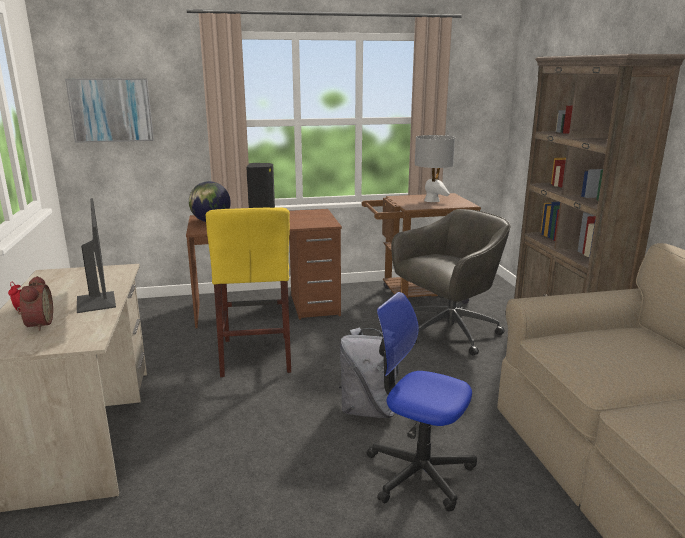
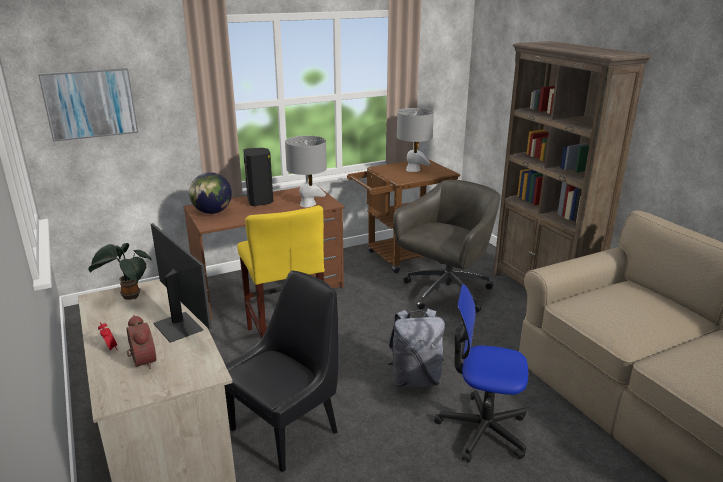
camera: 15 degrees left, 5 degrees up
(76, 275) = (128, 297): none -> potted plant
(209, 435) = (287, 429): none -> black chair
(306, 222) = (308, 204): none -> grey table lamp

